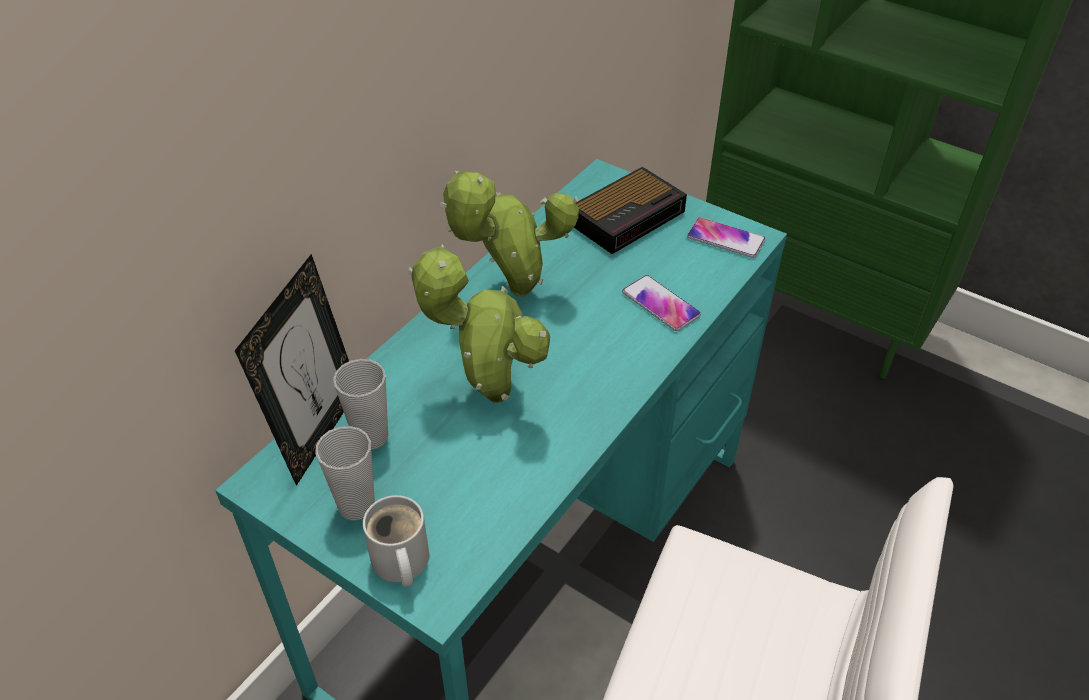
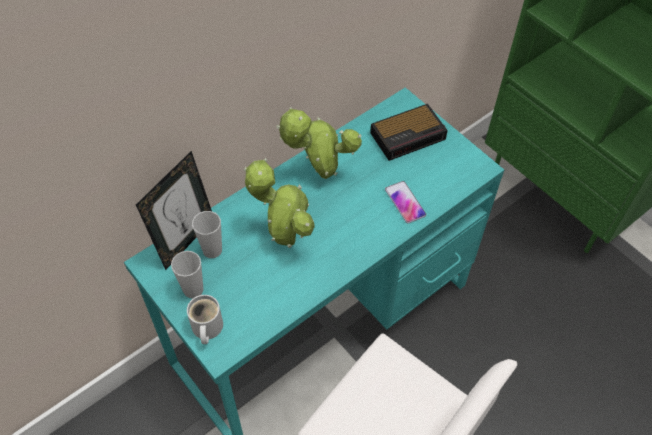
camera: 15 degrees right, 10 degrees up
(725, 239) = (463, 165): phone -> none

